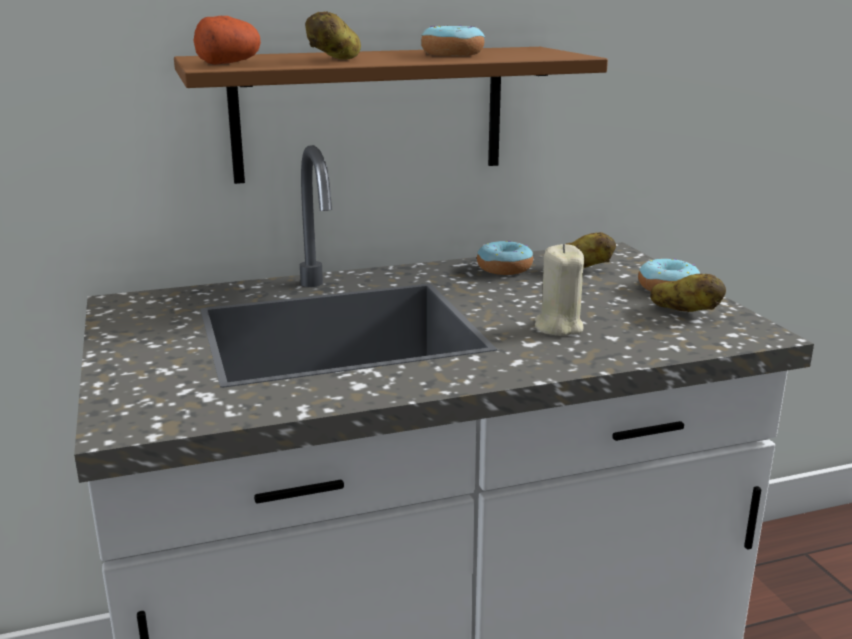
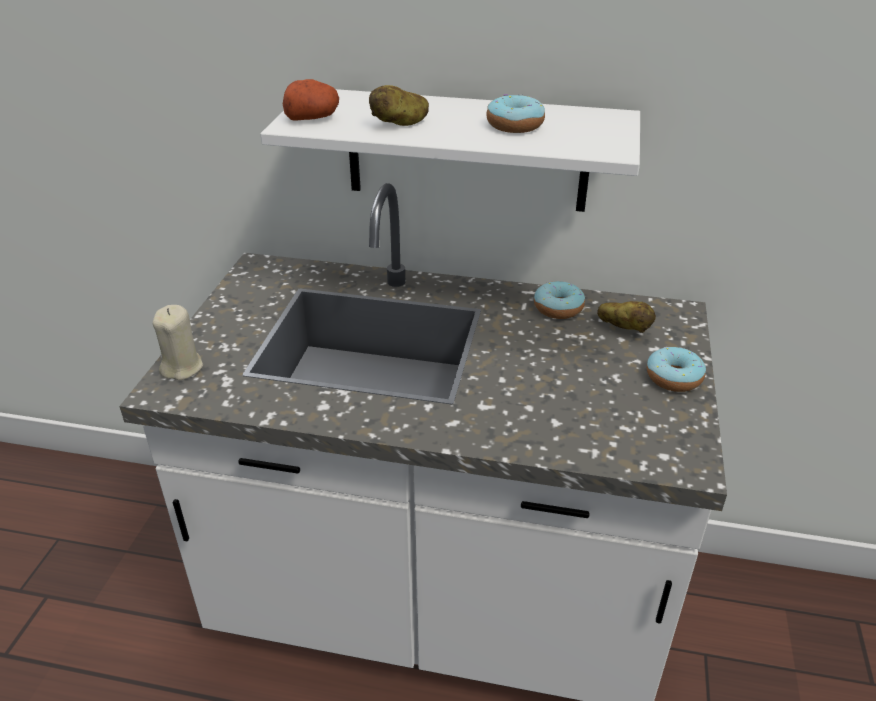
camera: 30 degrees right, 15 degrees up
(370, 113) = (466, 150): brown shelf -> white shelf
(558, 327) = (525, 395): beige candle -> beige candle (182, 367)
(685, 312) = (653, 414): potato -> none

